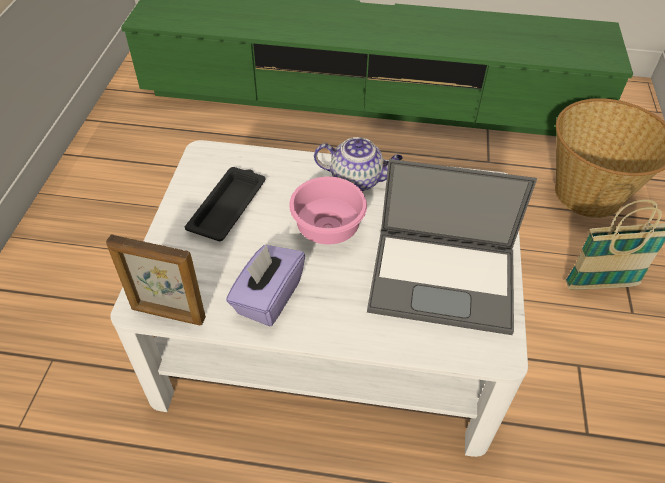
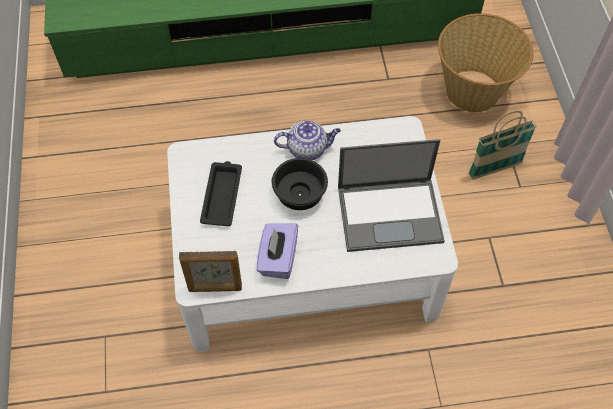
camera: 15 degrees left, 10 degrees up
(328, 230) = (300, 196): pink bowl -> black bowl

